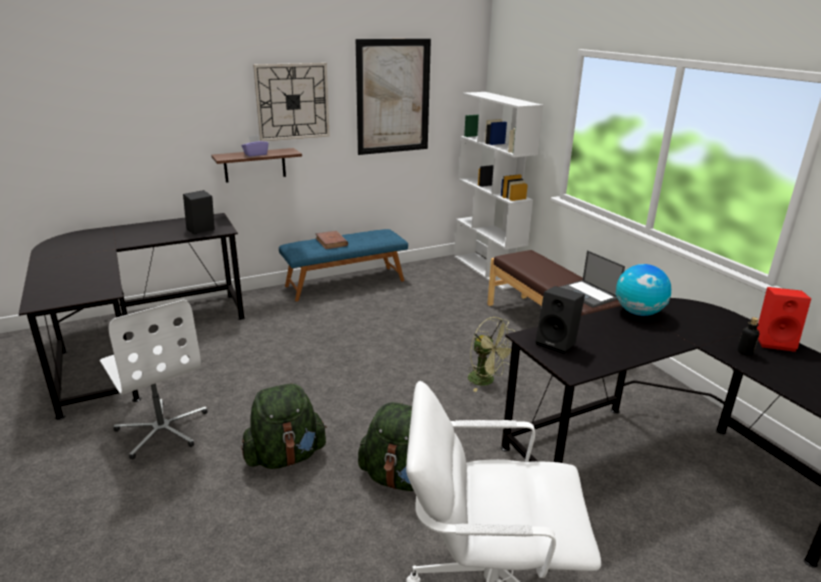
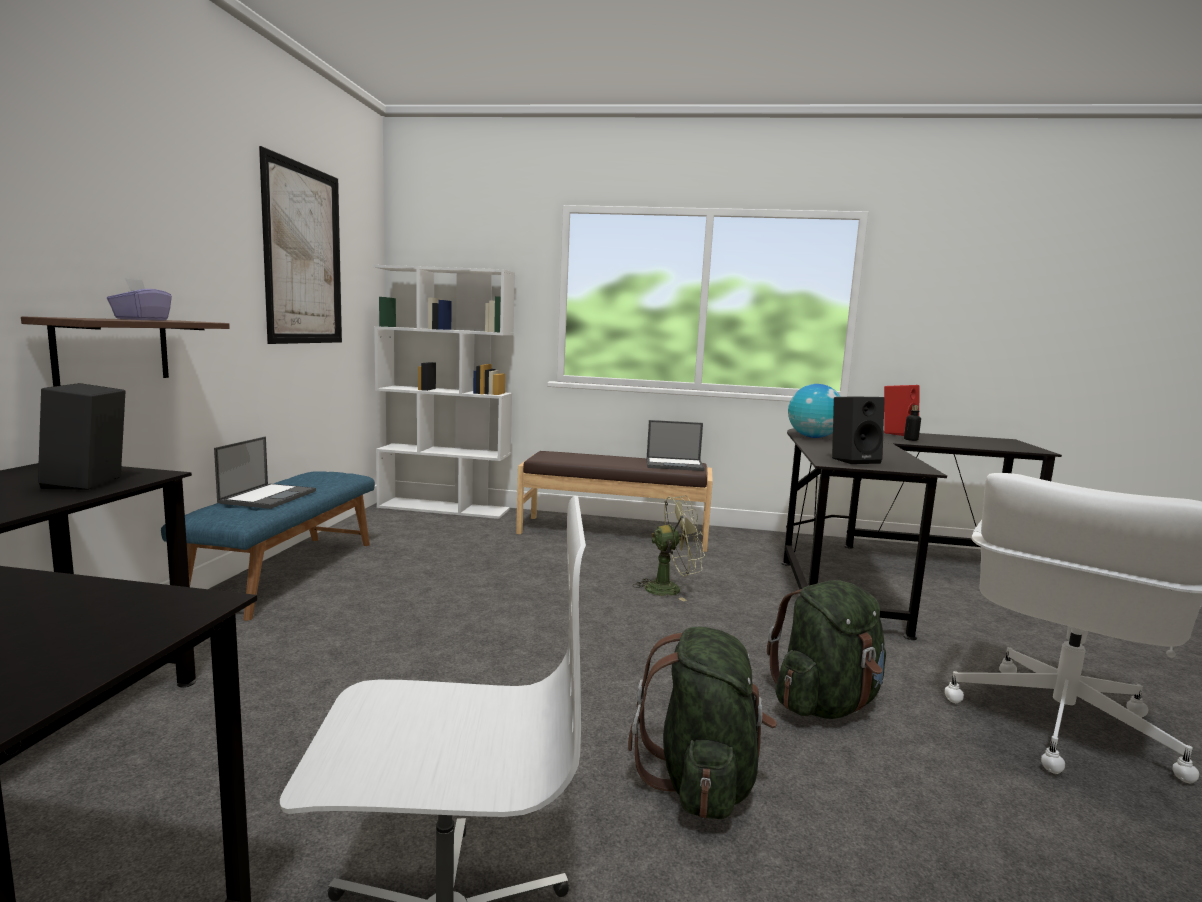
camera: 55 degrees left, 15 degrees down
(292, 101) = (176, 229): wall clock -> none
(331, 242) = (268, 496): brown book -> laptop

